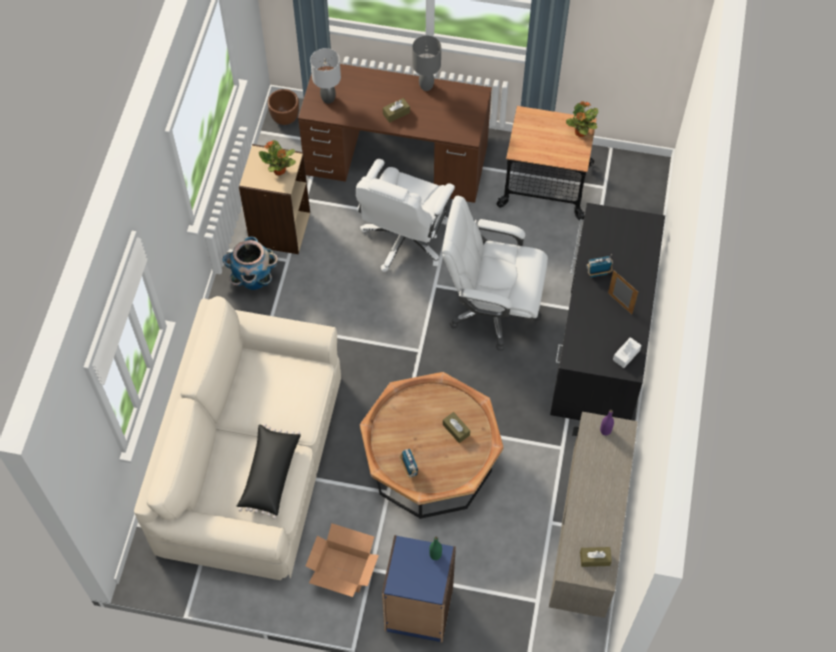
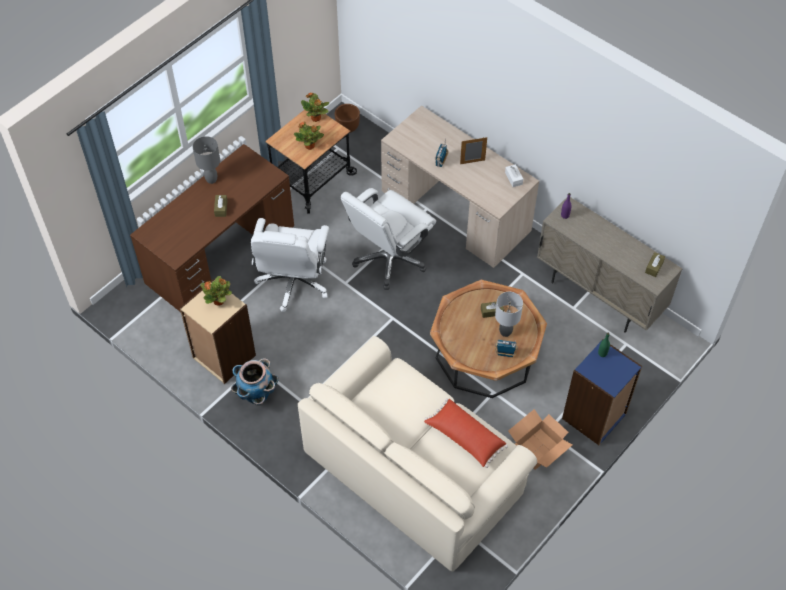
camera: 60 degrees left, 5 degrees down
(269, 475) = (464, 437): black pillow -> red pillow
(285, 118) = (125, 306): brown planter -> brown planter (348, 128)
(328, 99) = (173, 243): grey table lamp -> grey table lamp (506, 332)
(404, 239) = (293, 282): white office chair -> white office chair turned 45 degrees clockwise
(539, 147) = (310, 146): none -> potted plant
(600, 340) = (455, 211): black desk -> beige desk

